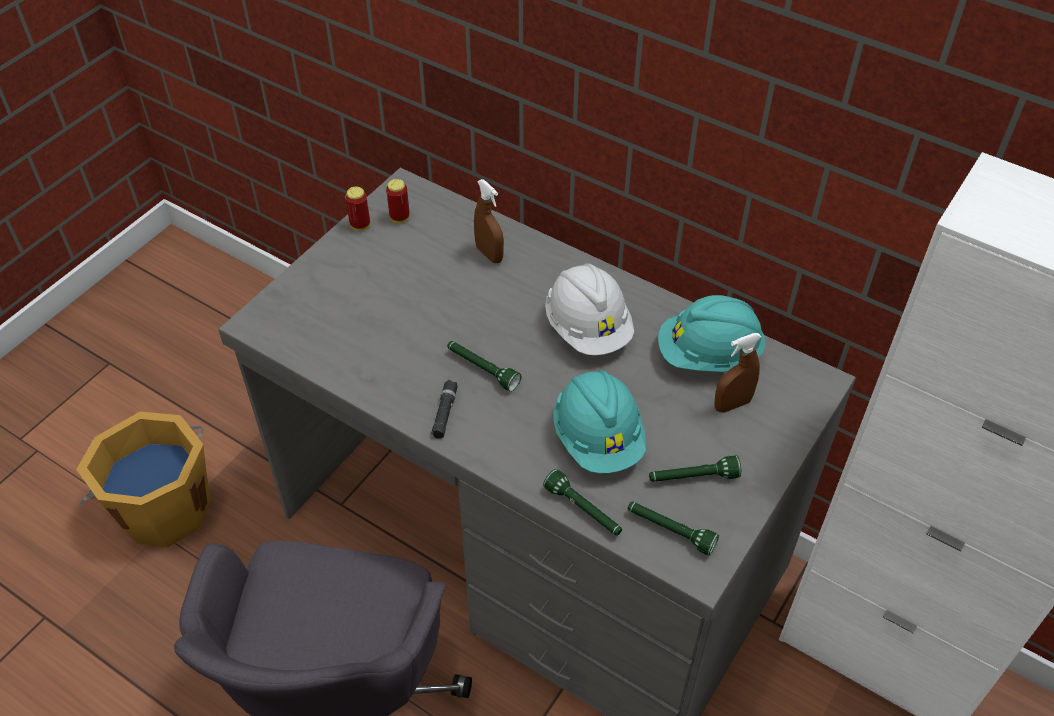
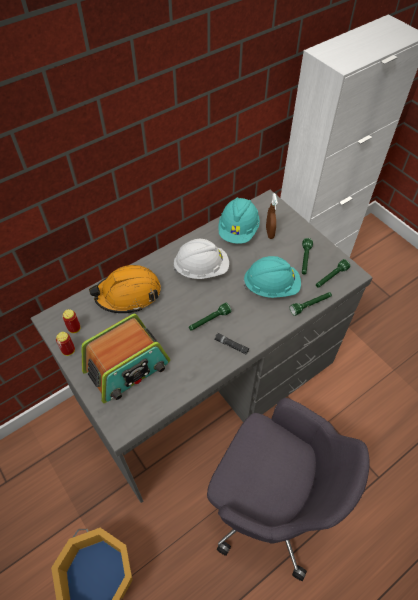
camera: 70 degrees left, 5 degrees up
(355, 297) = (127, 367): none -> radio
(489, 254) = (128, 294): brown spray bottle -> orange hard hat

